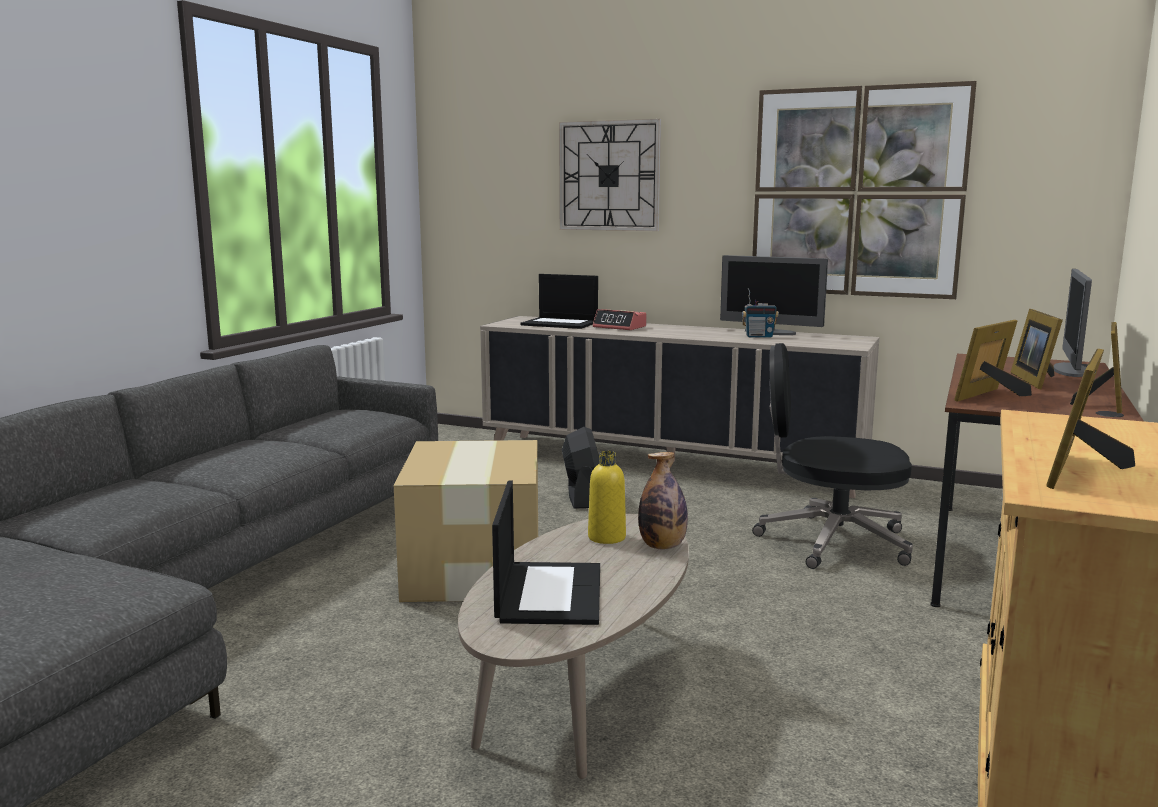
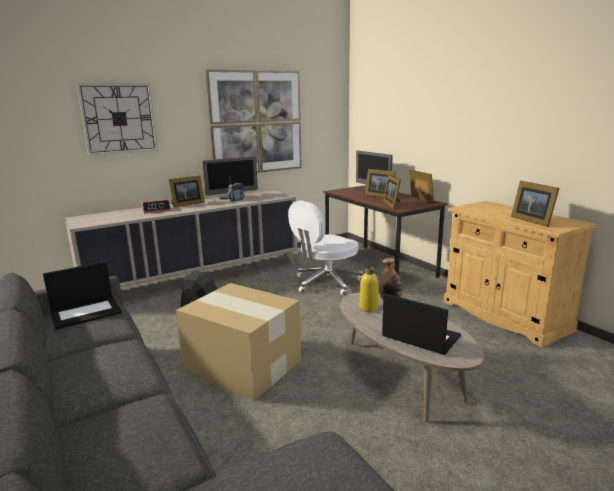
camera: 55 degrees left, 5 degrees up
(561, 324) = (116, 216): laptop -> laptop (86, 312)
(677, 328) = (186, 204): none -> picture frame
(830, 541) = (326, 283): black office chair -> white office chair

